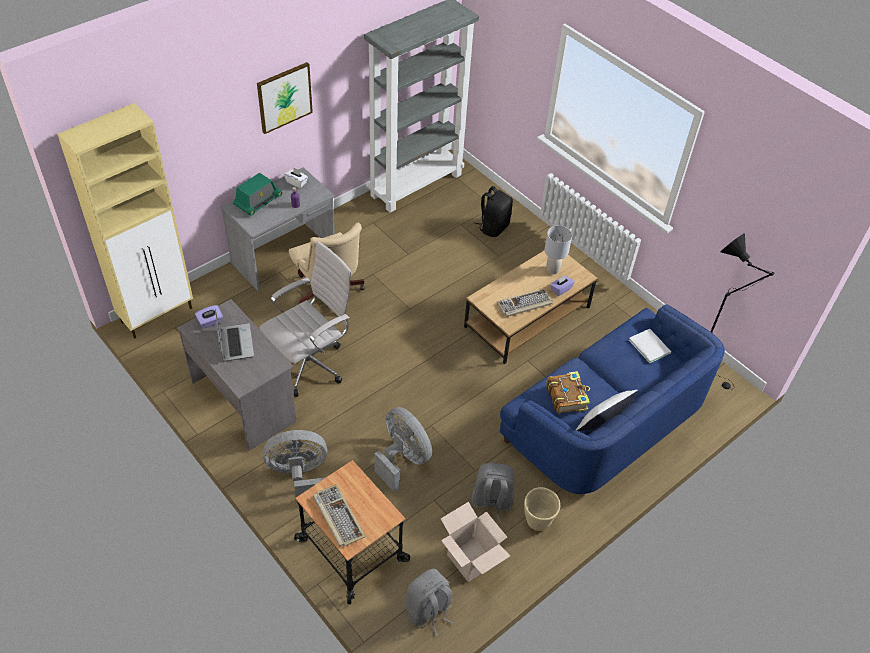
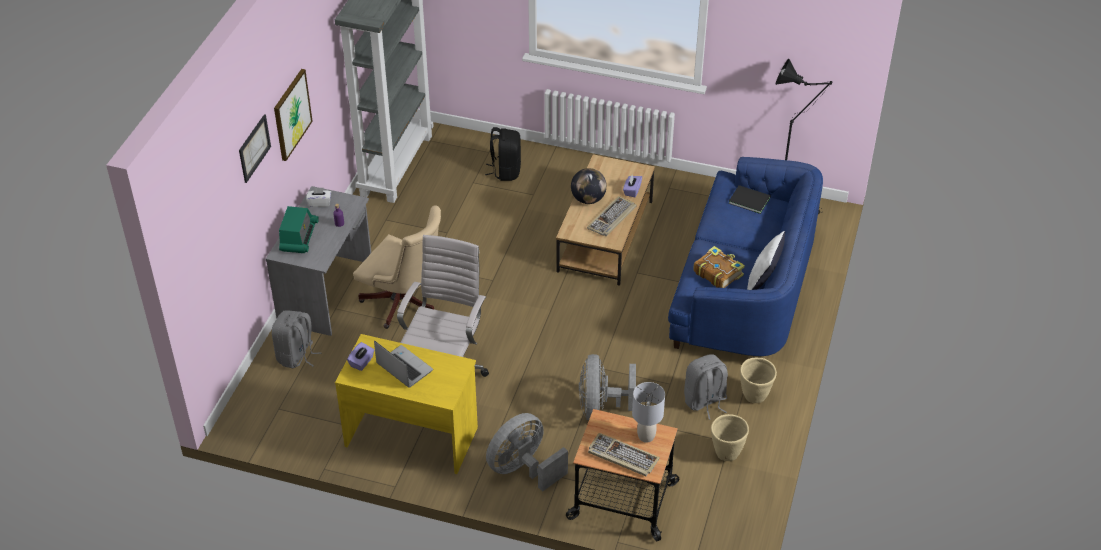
camera: 30 degrees left, 5 degrees down
(158, 315) = (249, 406): beige cabinet -> none
(219, 108) = (254, 148): none -> picture
(244, 400) = (411, 435): grey desk -> yellow desk
(403, 458) = (600, 407): grey fan -> grey fan turned 105 degrees counterclockwise
(428, 611) = (726, 510): grey backpack -> grey backpack (296, 356)
(471, 560) = (726, 453): cardboard box -> beige planter
(518, 279) = (588, 199): none -> globe
(552, 270) = (610, 178): grey table lamp -> grey table lamp (646, 437)
(649, 345) = (748, 199): white book -> black book

